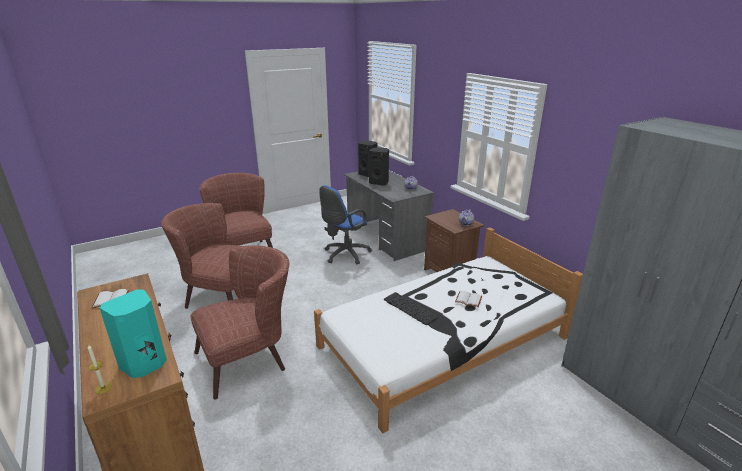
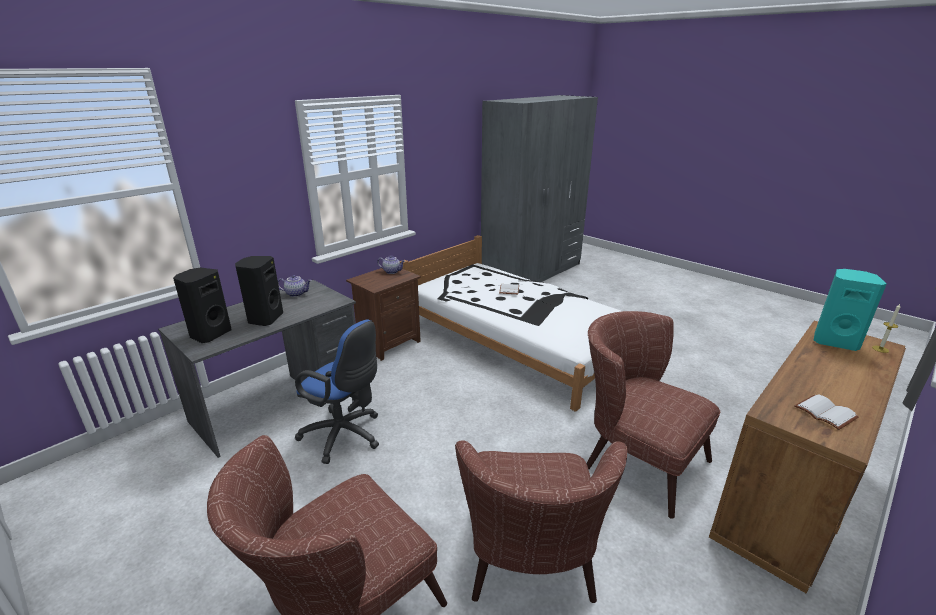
camera: 105 degrees left, 0 degrees up
(411, 308) = (540, 313): keyboard -> none

